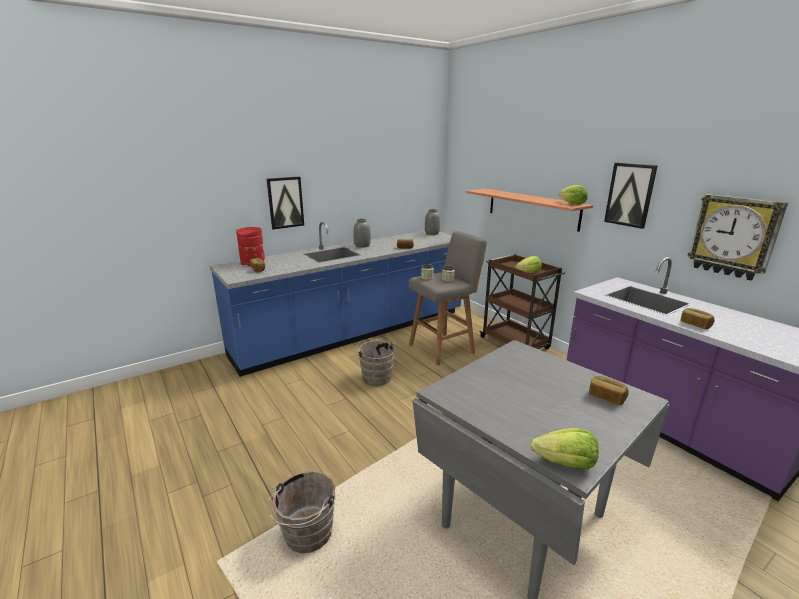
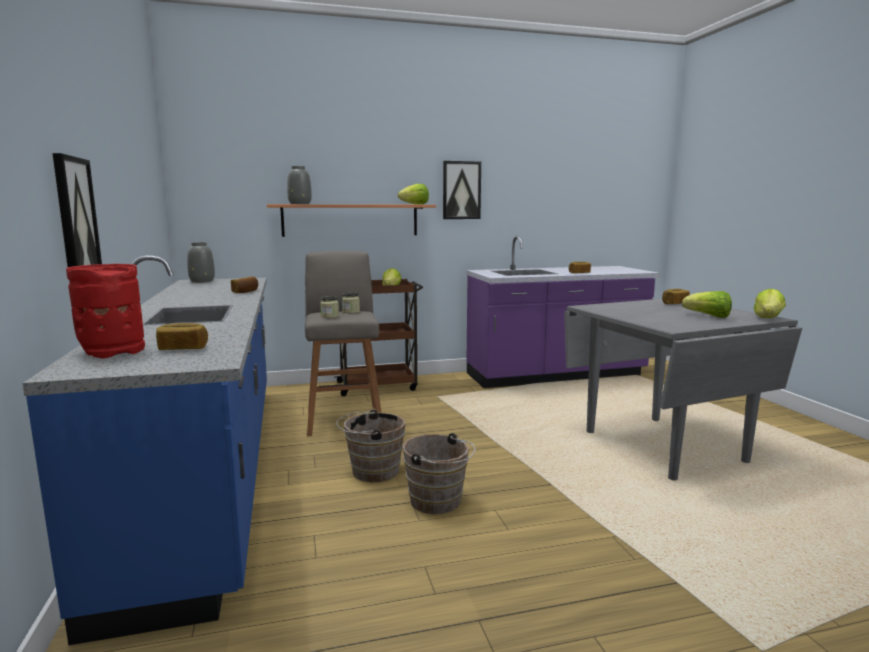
camera: 70 degrees left, 10 degrees down
(306, 537) = (700, 566): brown bucket -> brown bucket (438, 502)
(362, 246) = (181, 302): grey vase -> grey vase (300, 204)
(533, 417) = (708, 316): none -> lettuce
(734, 236) = (543, 212): wall clock -> none

